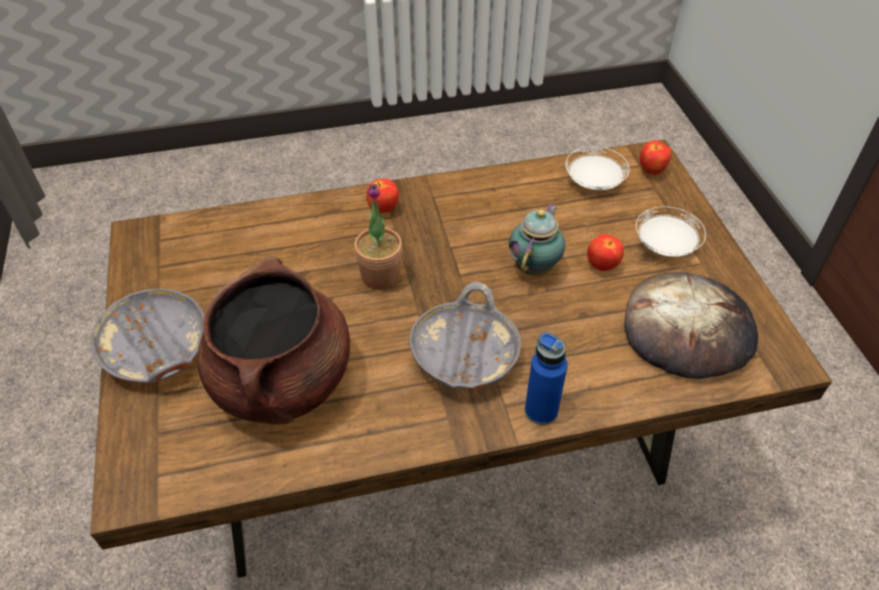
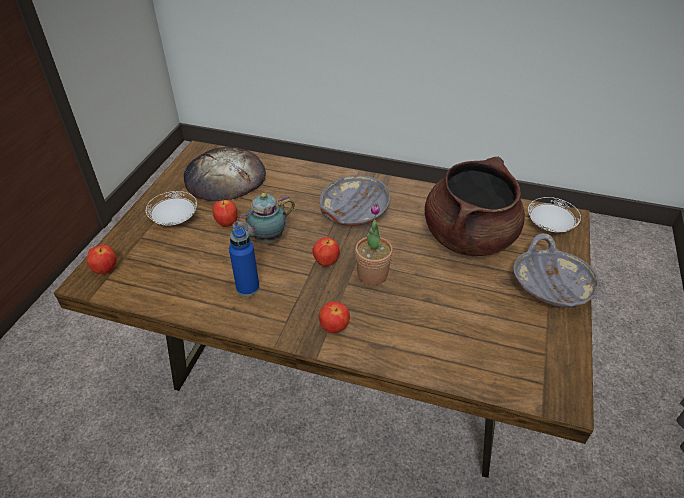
camera: 150 degrees left, 5 degrees down
(443, 269) = (326, 262): none -> apple
(541, 411) = (336, 176): blue bottle -> blue bottle (247, 287)
(594, 182) = (156, 279): white plate -> white plate (549, 226)

